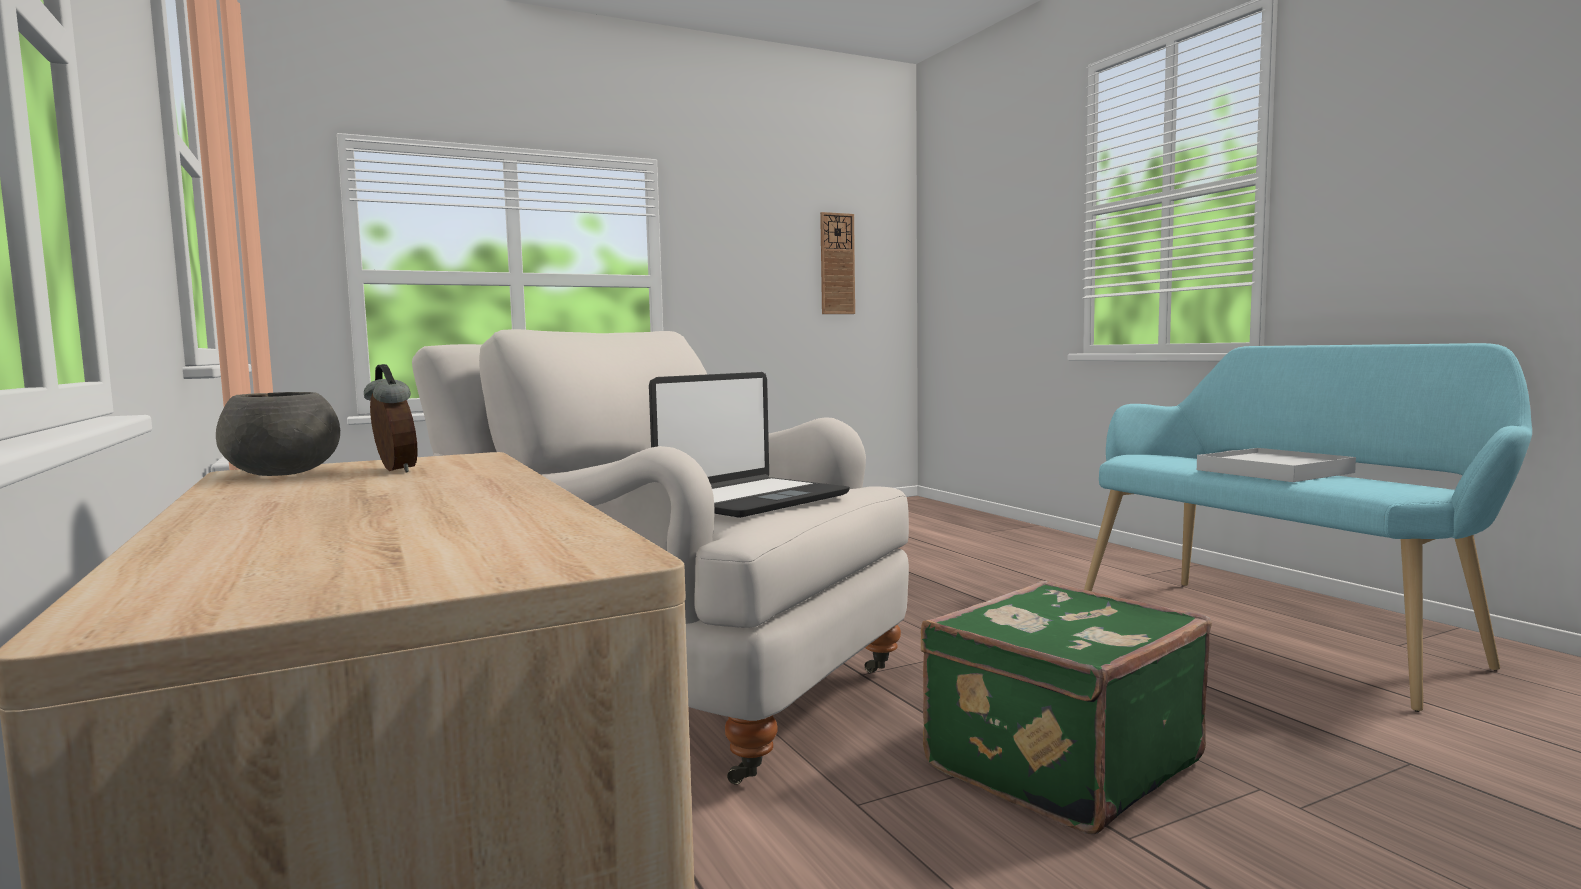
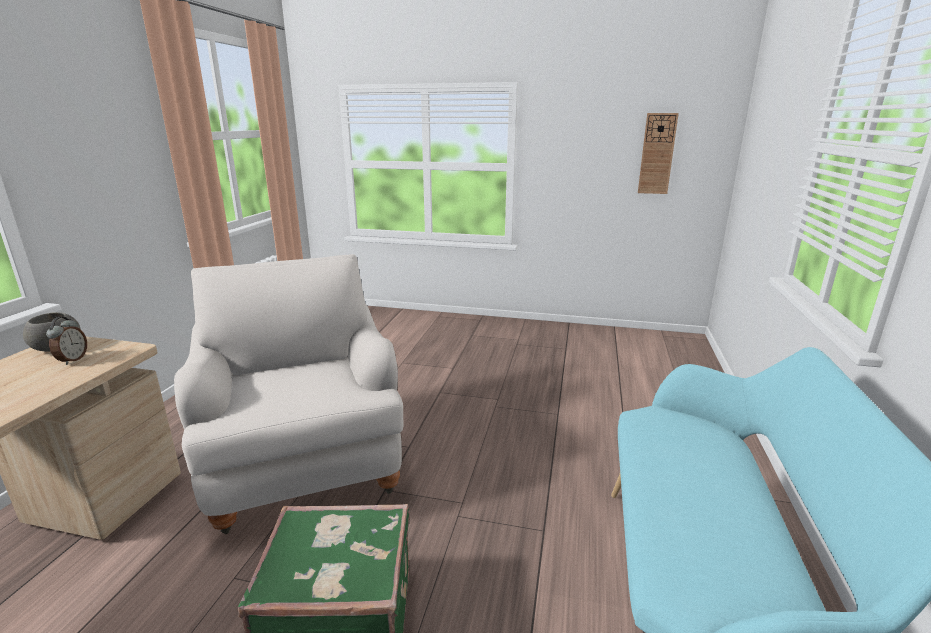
camera: 40 degrees right, 15 degrees up
(751, 499) = (286, 389): laptop -> none
(1274, 471) = (685, 497): white tray -> none

